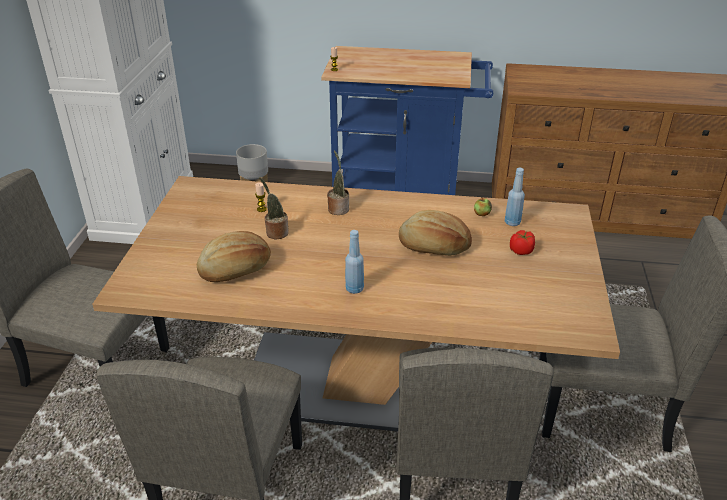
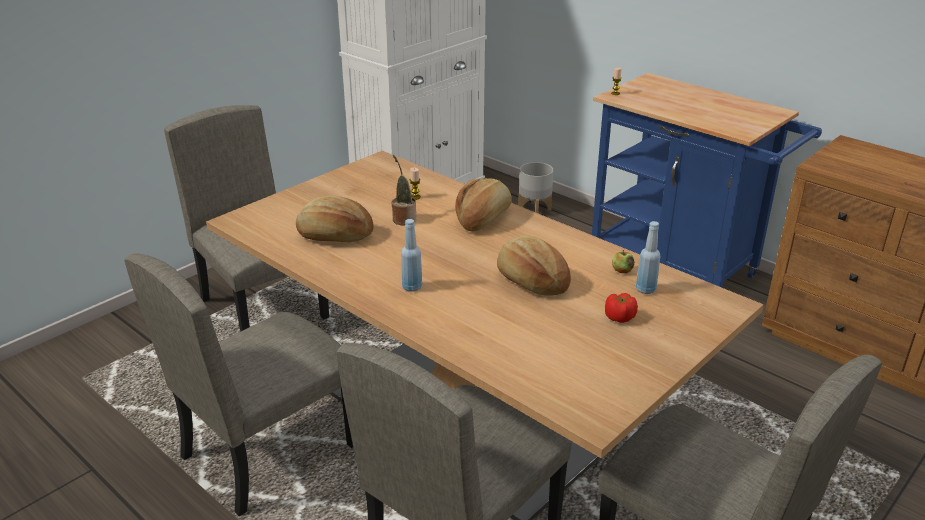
camera: 35 degrees right, 5 degrees down
(338, 208) = (483, 218): potted plant -> bread

